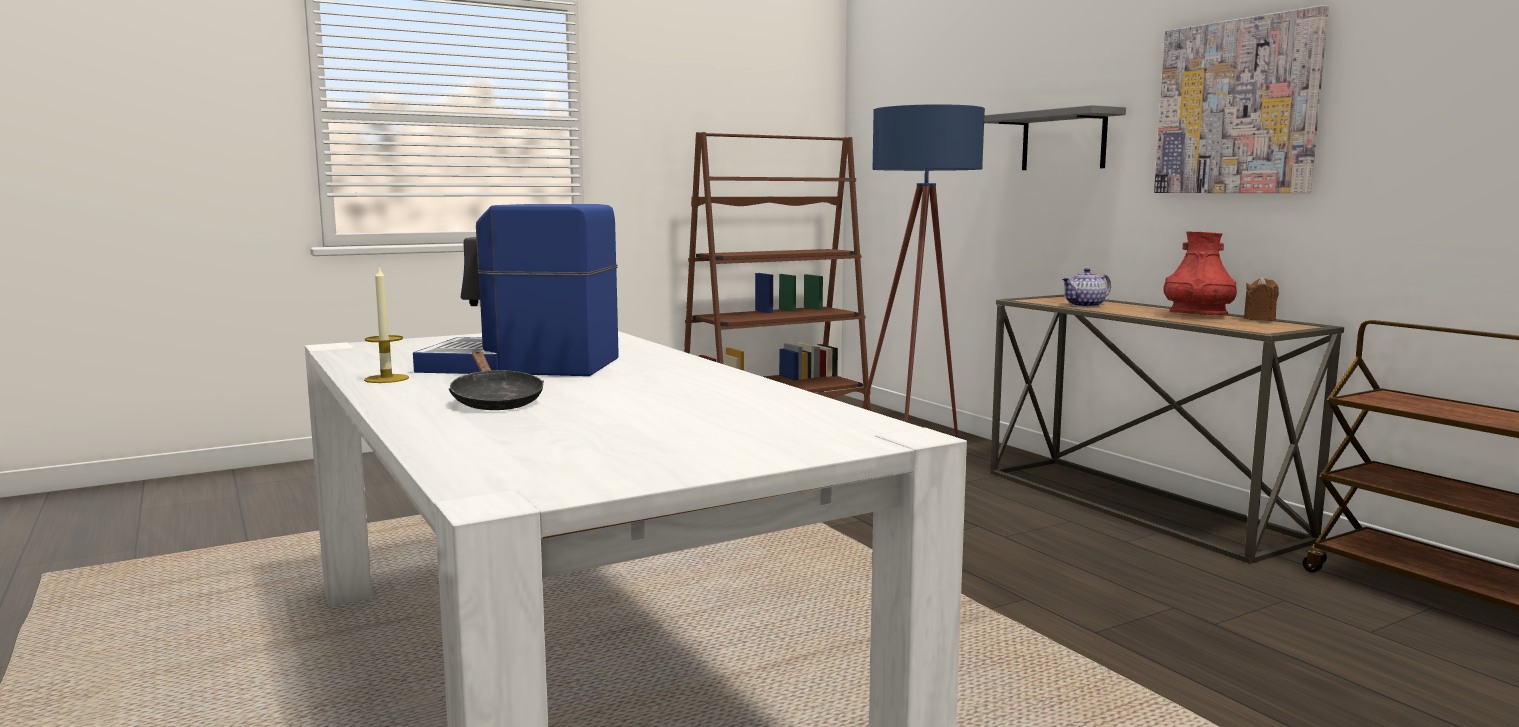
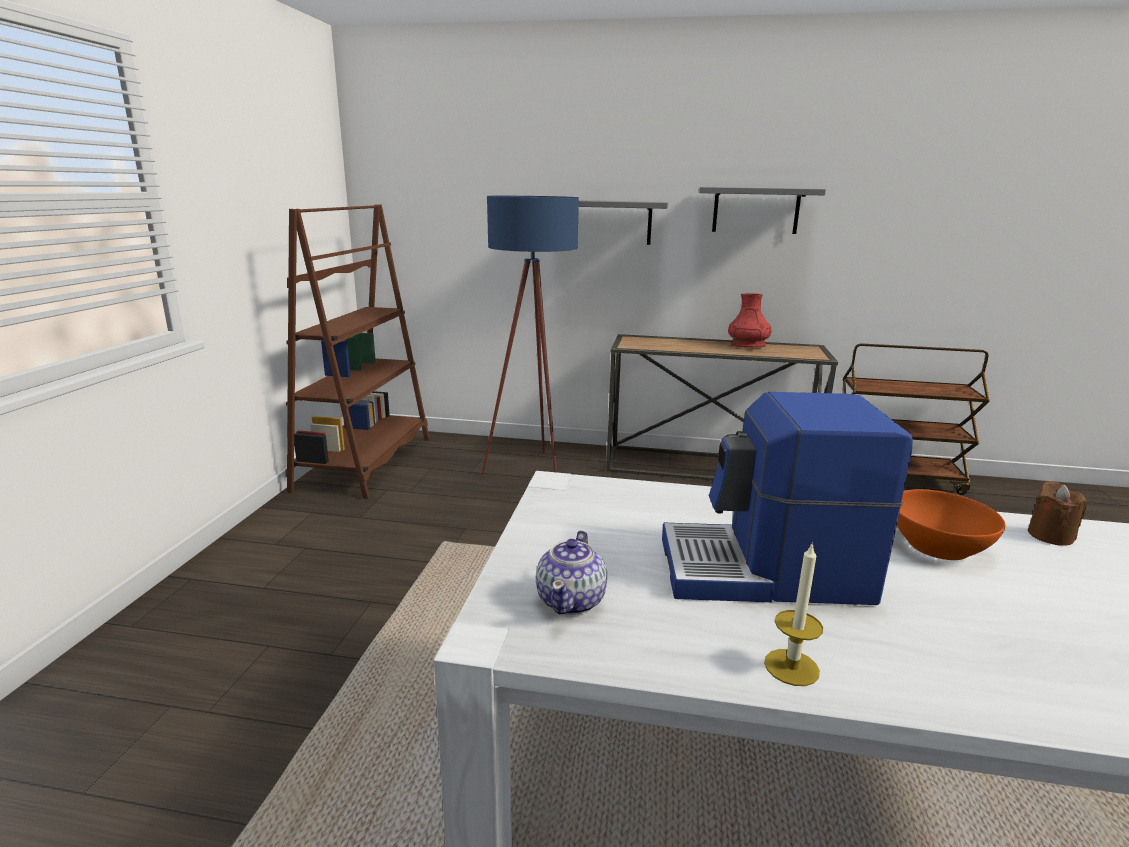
camera: 50 degrees left, 10 degrees up
(495, 401) = (976, 641): black frying pan -> none
(522, 366) = (765, 572): coffee machine -> coffee machine turned 45 degrees clockwise
(674, 387) = (938, 546): none -> orange bowl
(1085, 305) = (672, 346): teapot -> teapot (572, 600)
(1237, 107) = (755, 210): picture -> grey shelf
(1259, 319) = (780, 344): brown candle -> brown candle (1050, 536)

